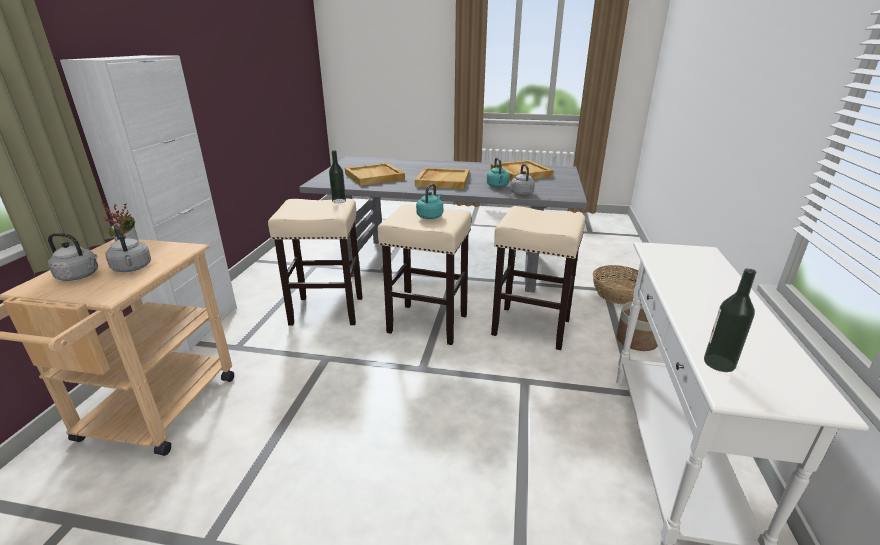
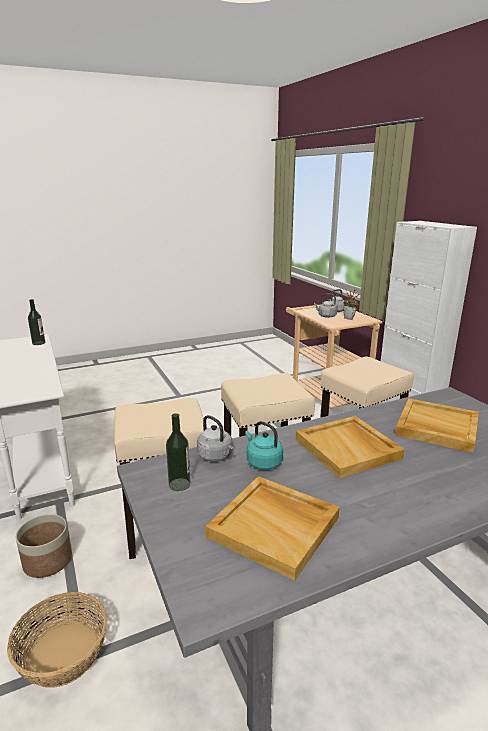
camera: 145 degrees right, 5 degrees down
(339, 201) = (367, 381): bottle -> bottle (179, 484)
(430, 216) = (263, 389): turquoise kettle -> none

